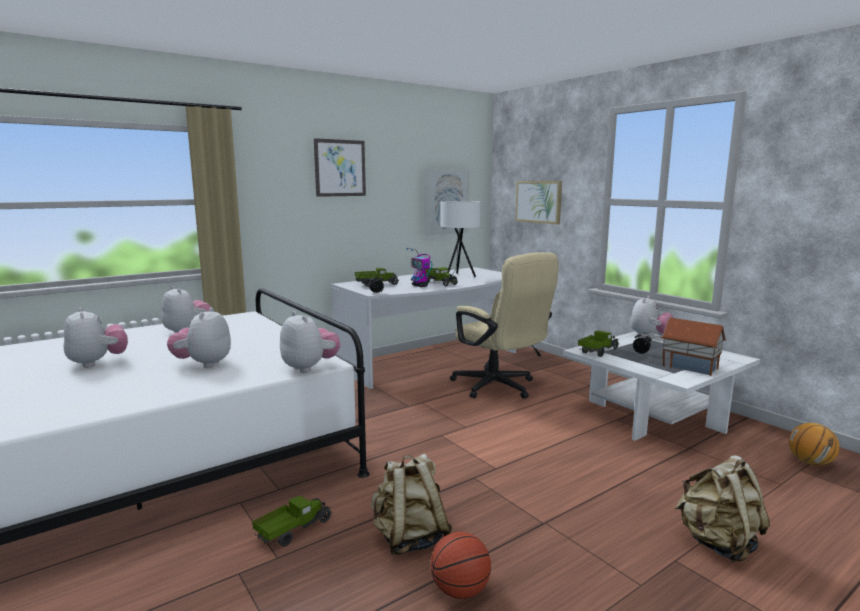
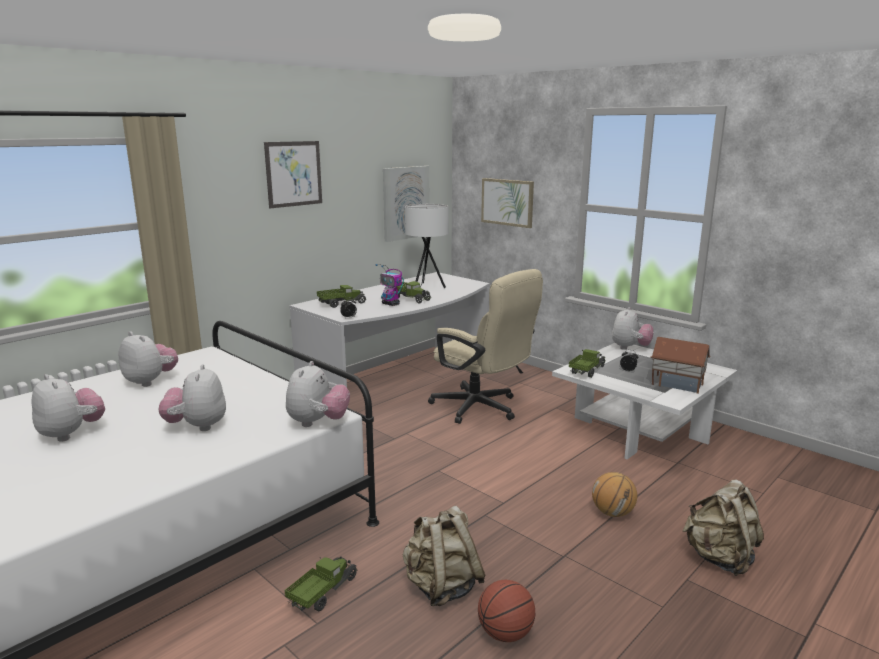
camera: 10 degrees left, 5 degrees up
(310, 368) = (318, 422): plush toy -> plush toy turned 60 degrees clockwise
(810, 462) = (785, 468): basketball -> basketball (613, 513)

